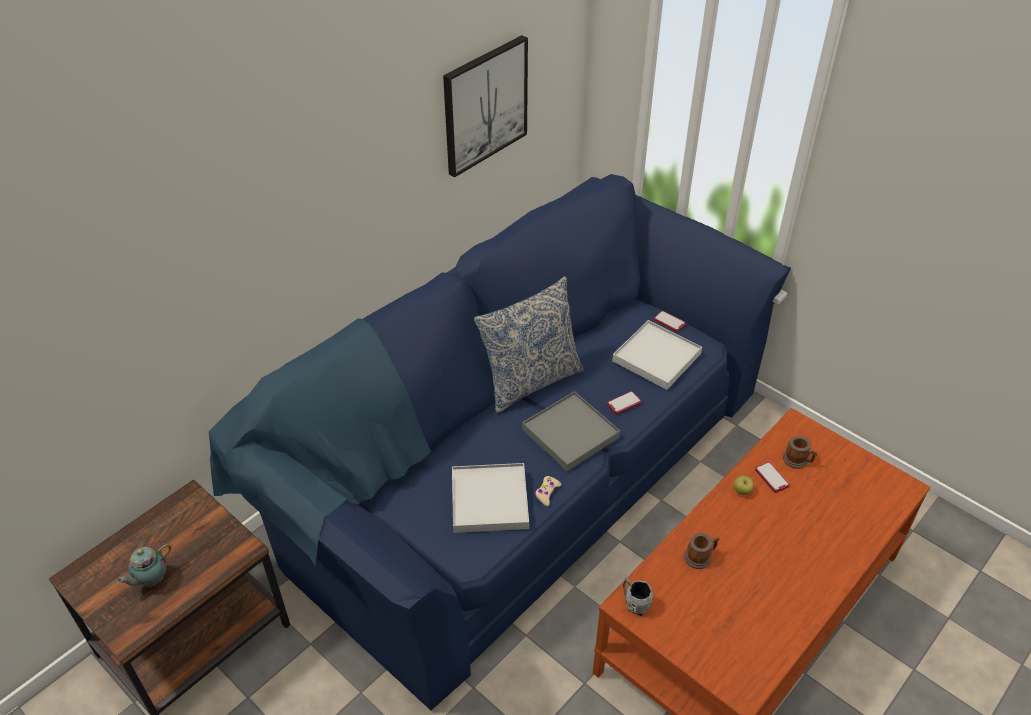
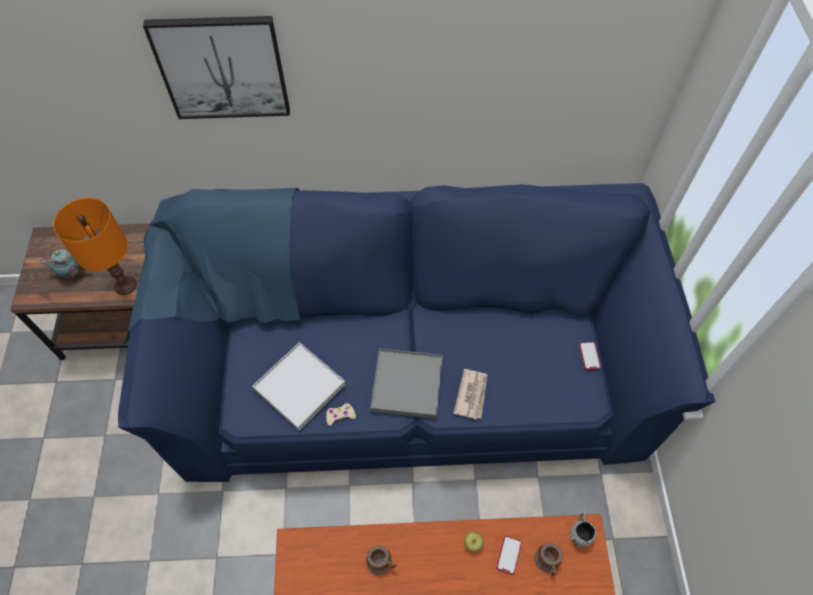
camera: 45 degrees right, 15 degrees up
(227, 546) = (125, 285): none -> orange table lamp
(484, 105) = (520, 67): picture -> picture (222, 67)
(530, 380) = (430, 319): pillow -> none
(624, 403) = (472, 394): phone -> newspaper
(634, 603) = (300, 550): grey mug -> grey mug (579, 533)
(656, 357) = (542, 378): white tray -> none

